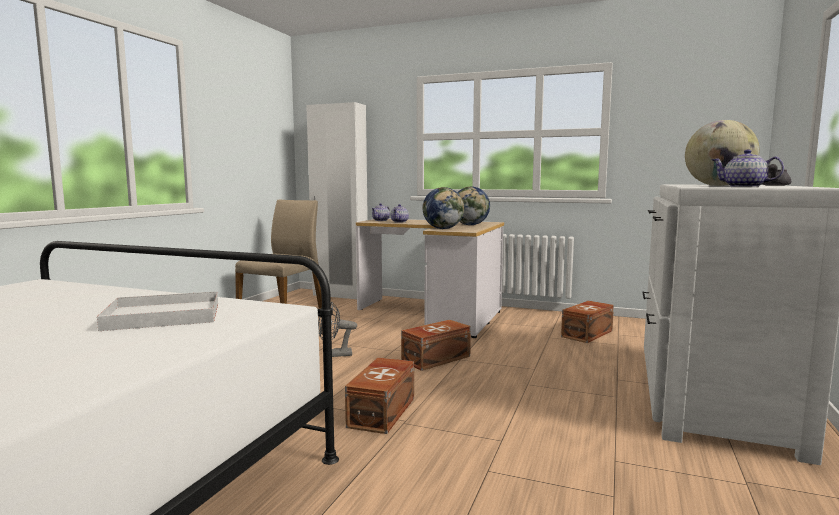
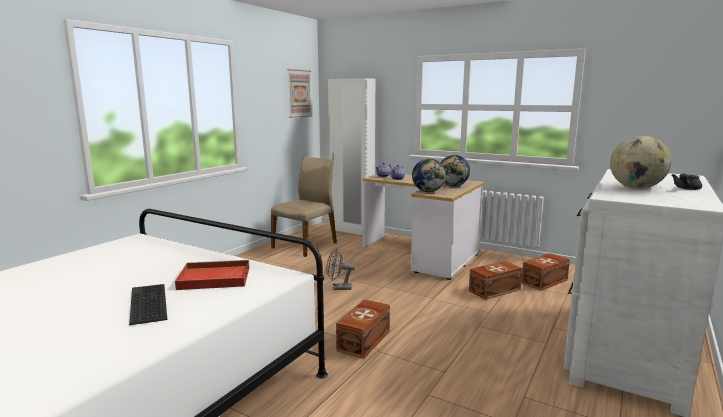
camera: 10 degrees right, 5 degrees up
(50, 348) = (149, 304): none -> keyboard
(161, 316) = (213, 278): white tray -> red tray
(269, 122) = (299, 93): none -> picture
(434, 358) = (413, 297): brown storage box -> brown storage box (493, 290)
(744, 187) = (644, 200): teapot -> none

